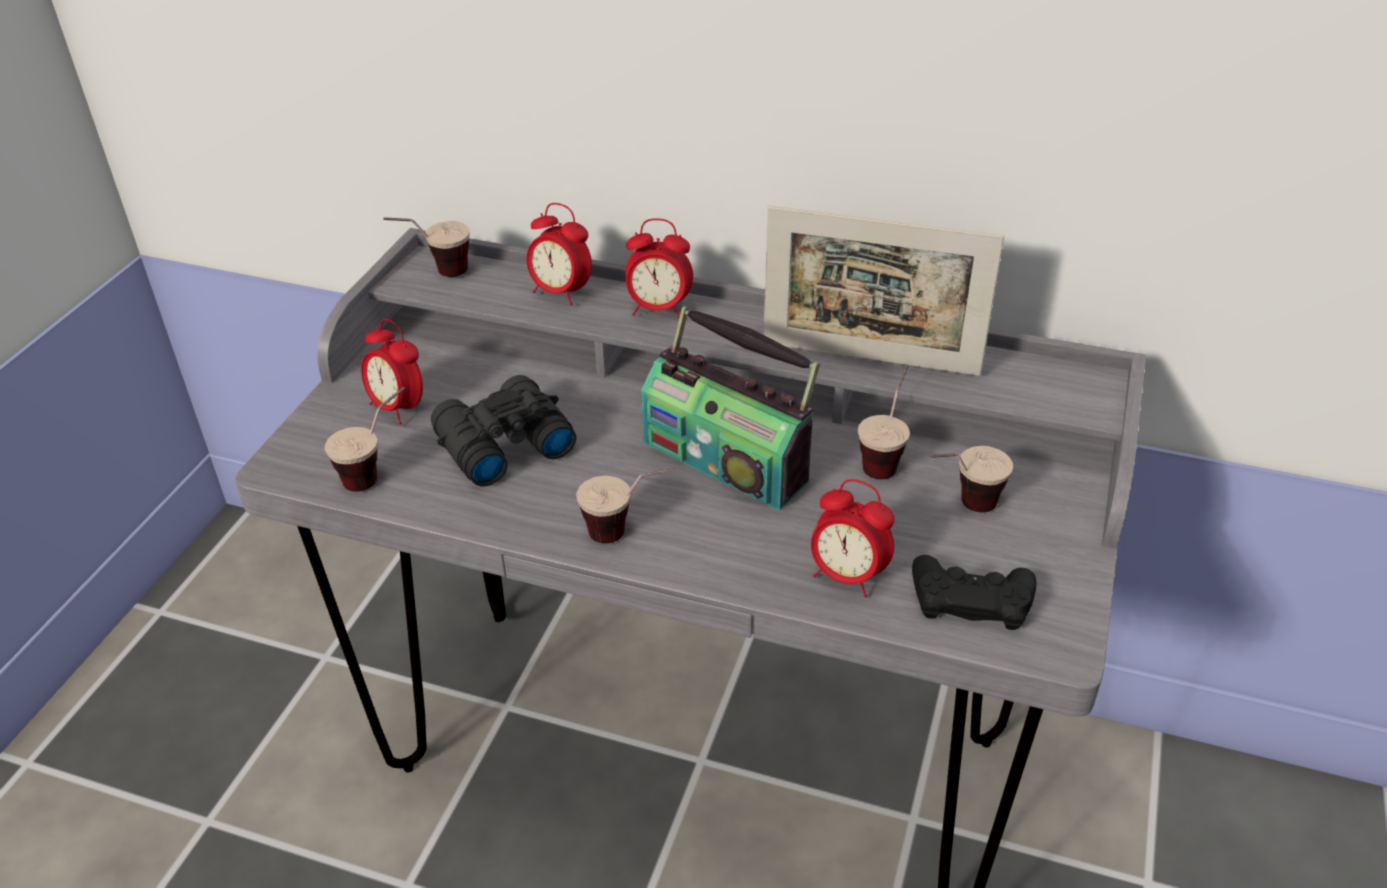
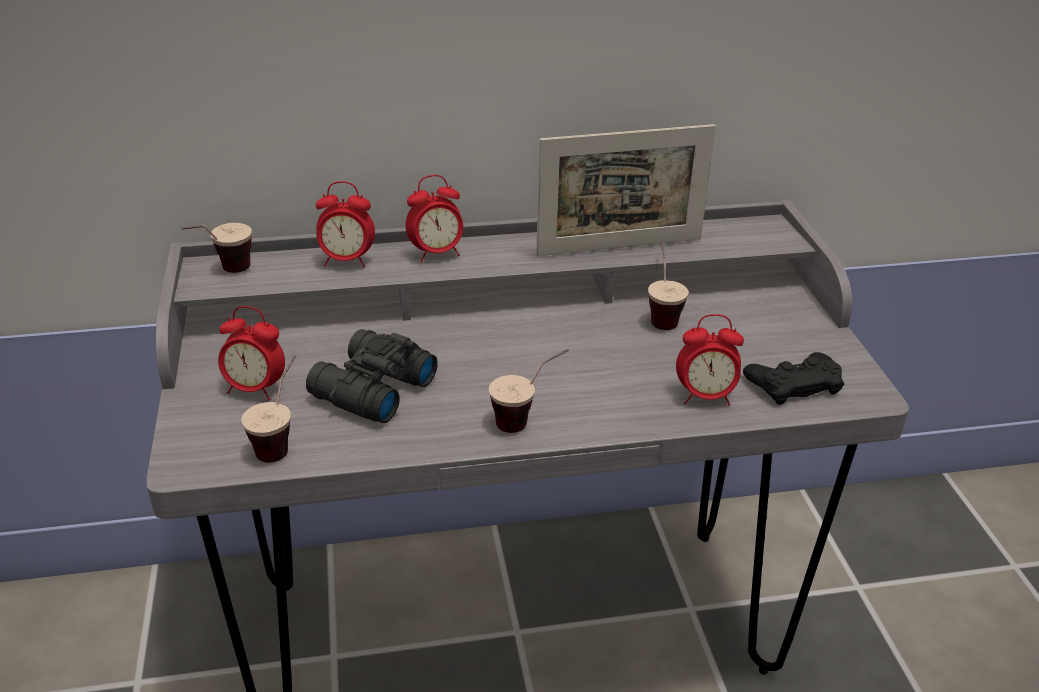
camera: 30 degrees left, 5 degrees down
(727, 459) = (555, 348): radio -> none
(961, 508) = (737, 331): cup -> none

